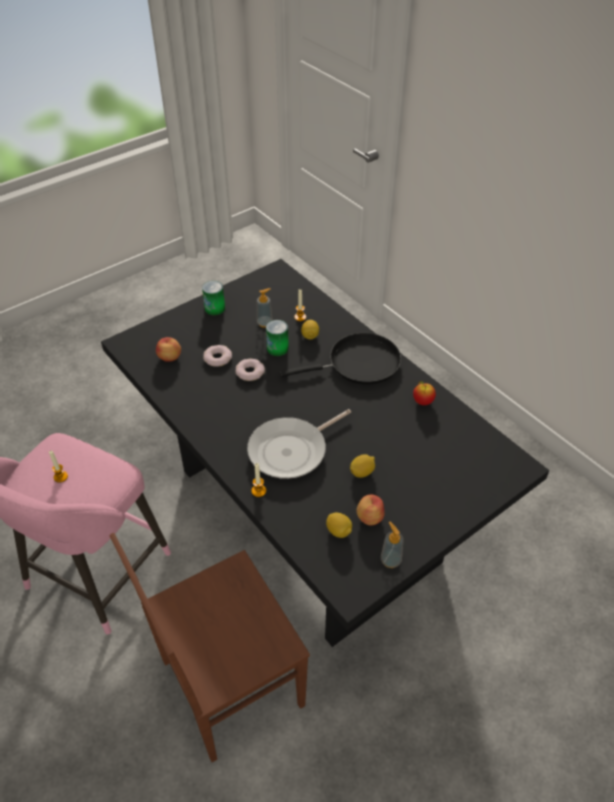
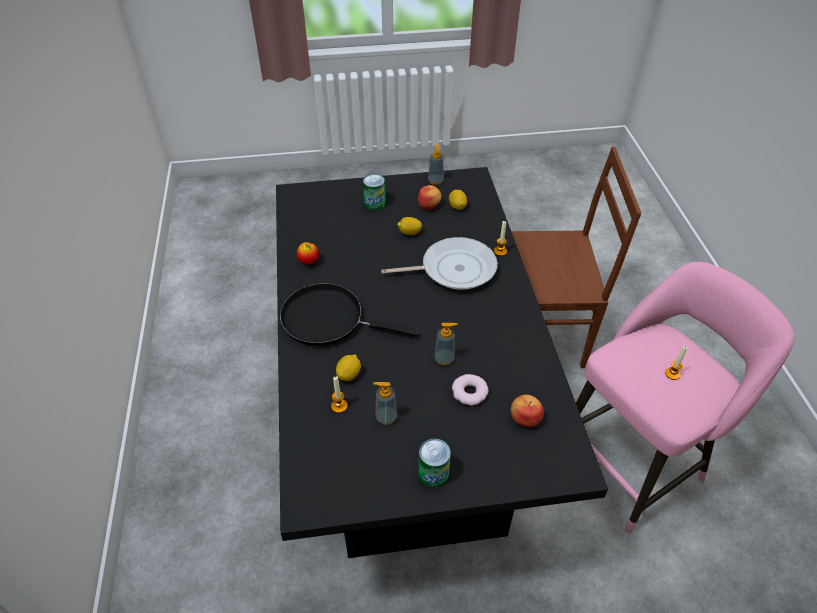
camera: 150 degrees left, 0 degrees up
(250, 372) = (444, 359): donut -> soap dispenser
(277, 348) = (396, 374): can -> can (374, 203)

